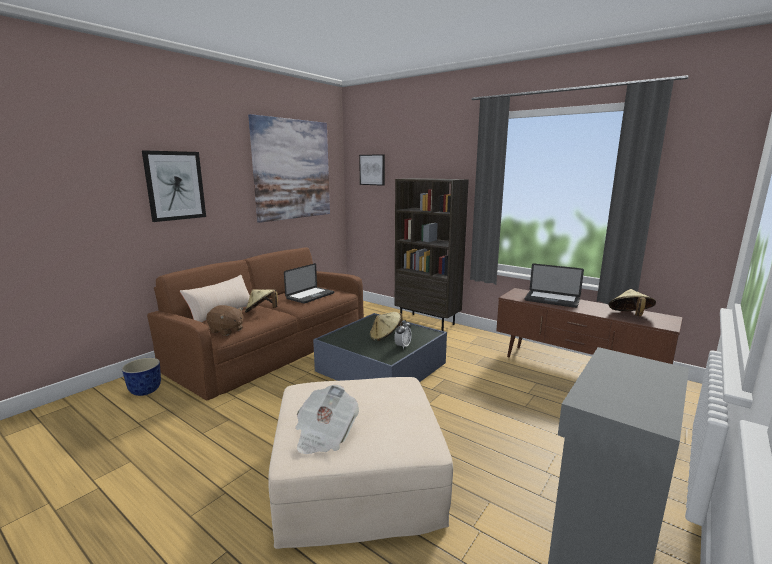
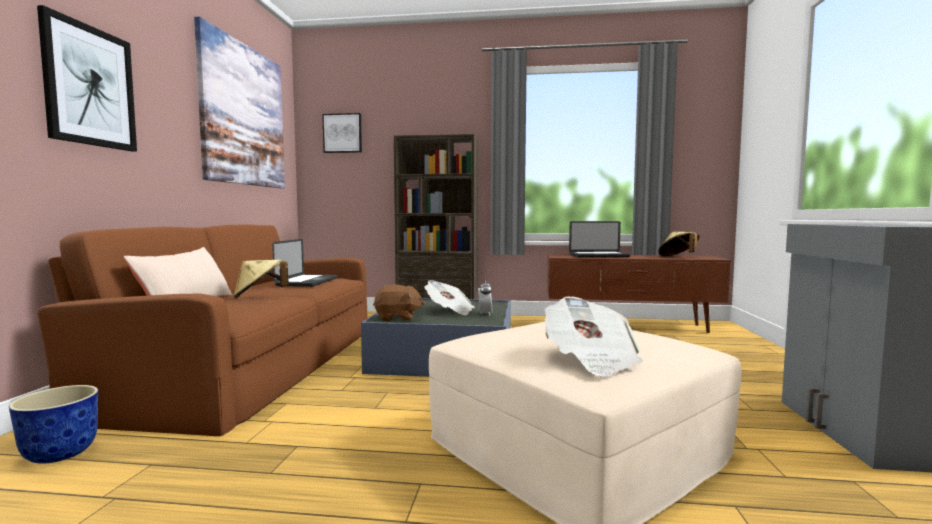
camera: 30 degrees left, 10 degrees down
(226, 330) = (234, 314): brown plush toy -> brown plush toy (397, 318)
(385, 337) = (450, 311): beige hat -> newspaper

